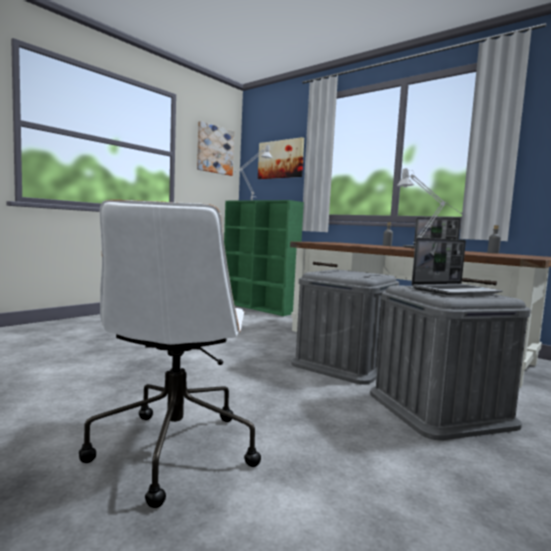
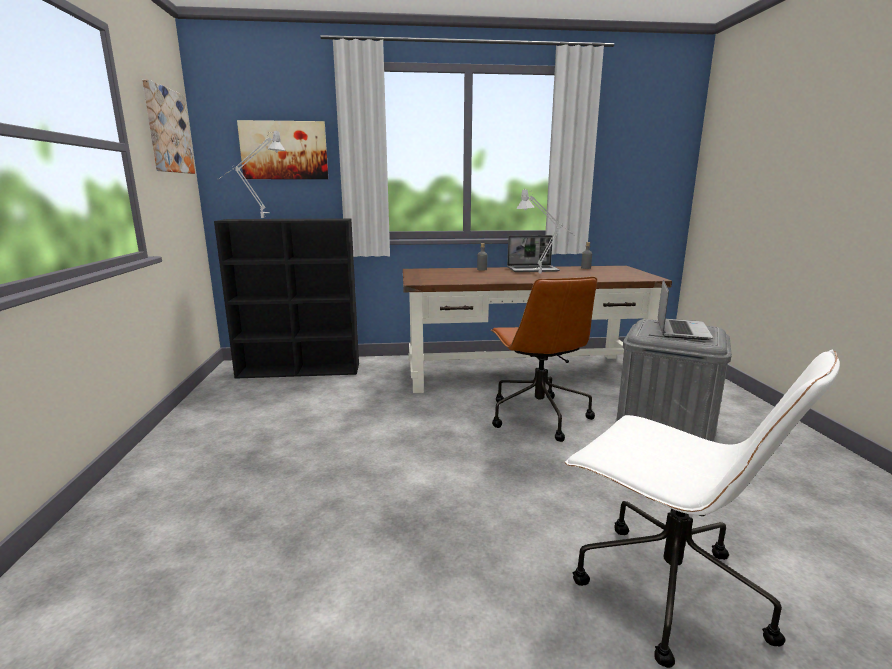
camera: 45 degrees left, 10 degrees up
(258, 307) = (300, 370): green bookcase -> black bookcase
(343, 364) = (537, 416): grey storage box -> brown office chair

